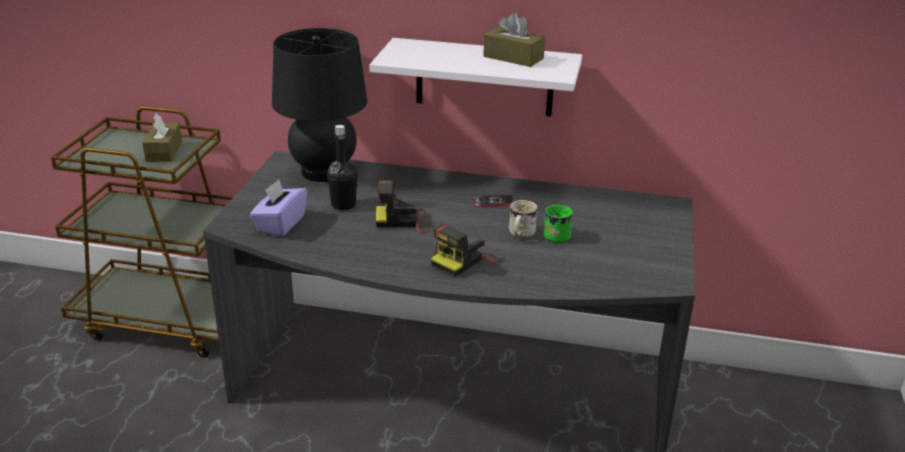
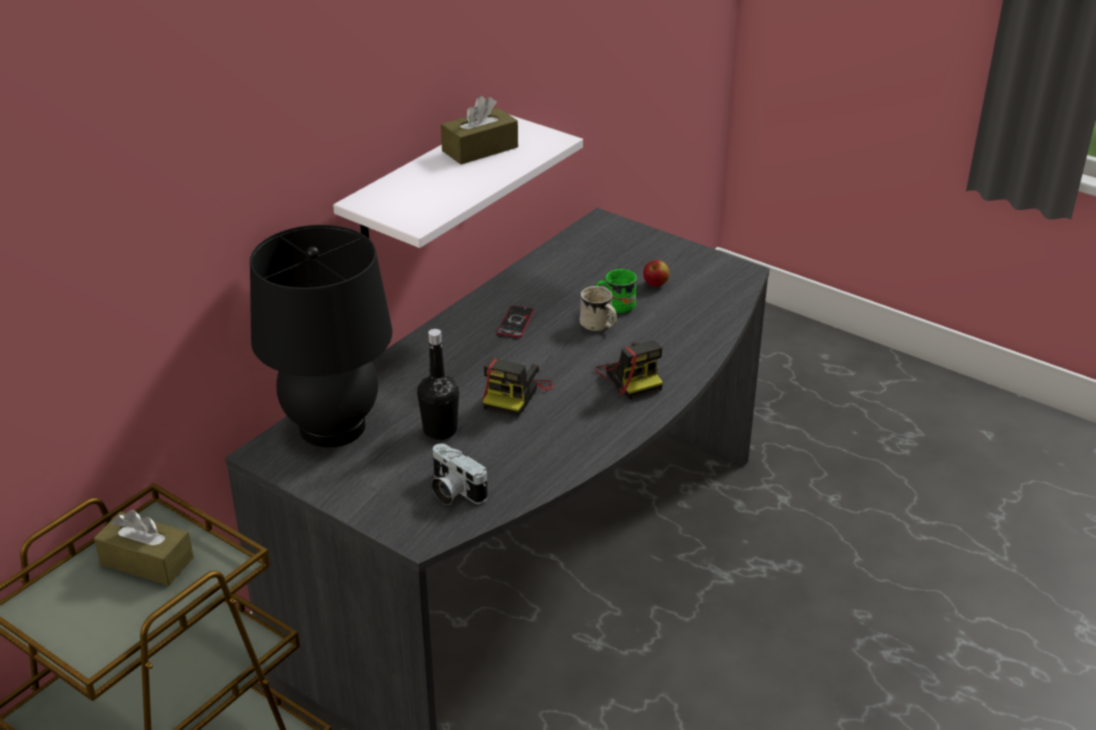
camera: 65 degrees left, 5 degrees up
(280, 224) = (453, 491): purple tissue box -> camera
(604, 245) = (655, 284): none -> apple

